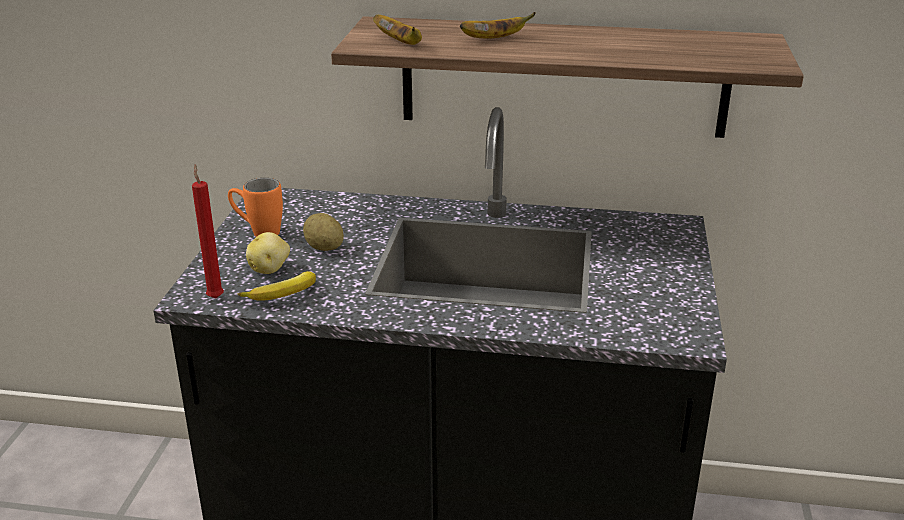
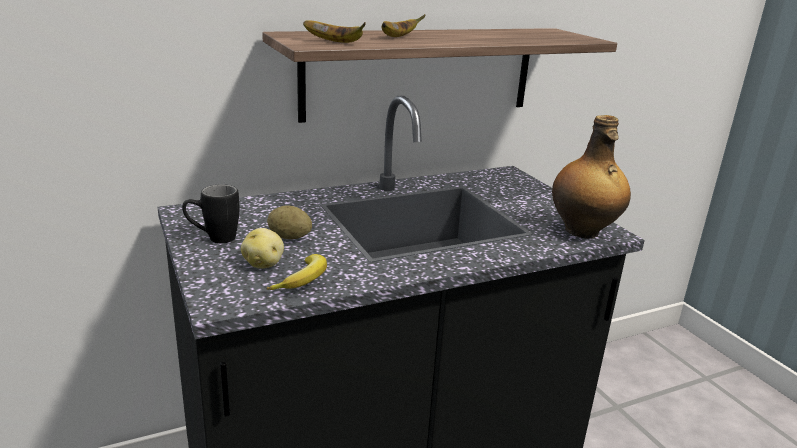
camera: 35 degrees left, 5 degrees down
(215, 297) = (242, 297): red candle -> none
(258, 232) = (213, 239): orange mug -> black mug
(655, 326) = (582, 231): none -> bottle

